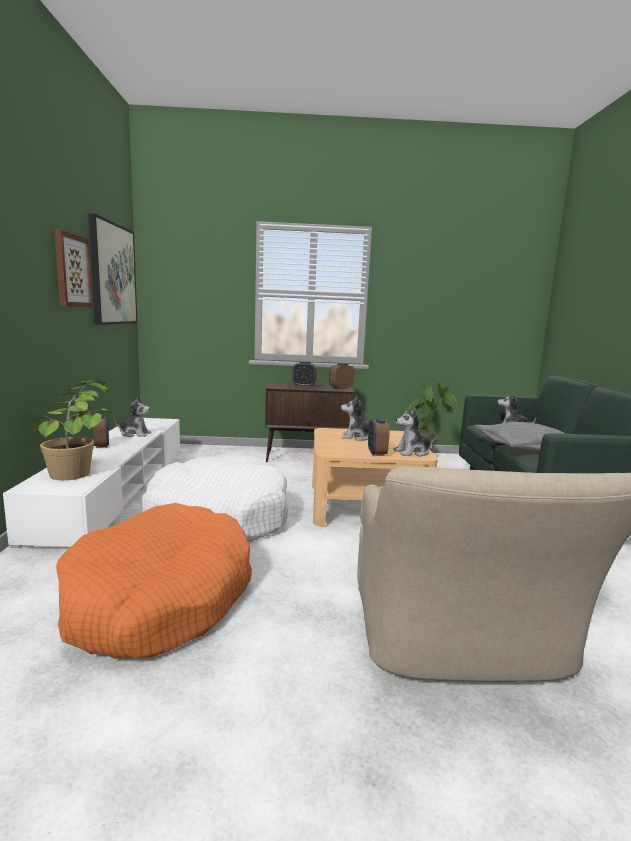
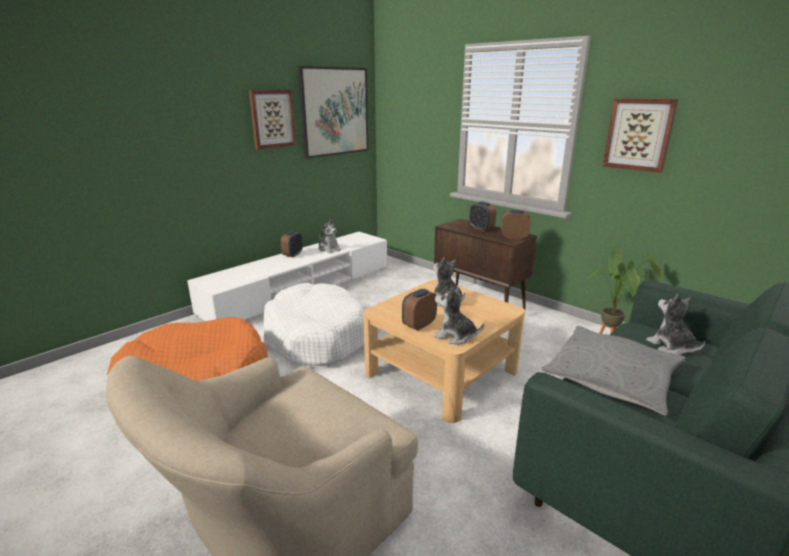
camera: 45 degrees right, 10 degrees up
(82, 468) = (248, 272): potted plant -> none
(414, 300) = (638, 134): none -> picture

